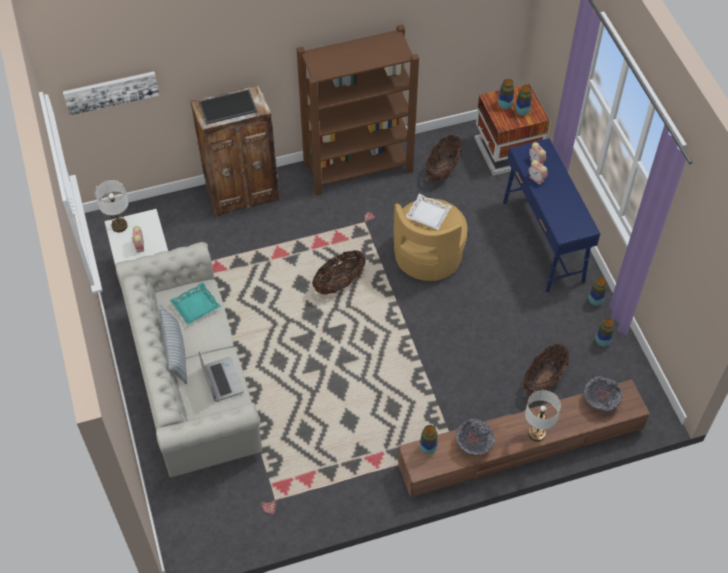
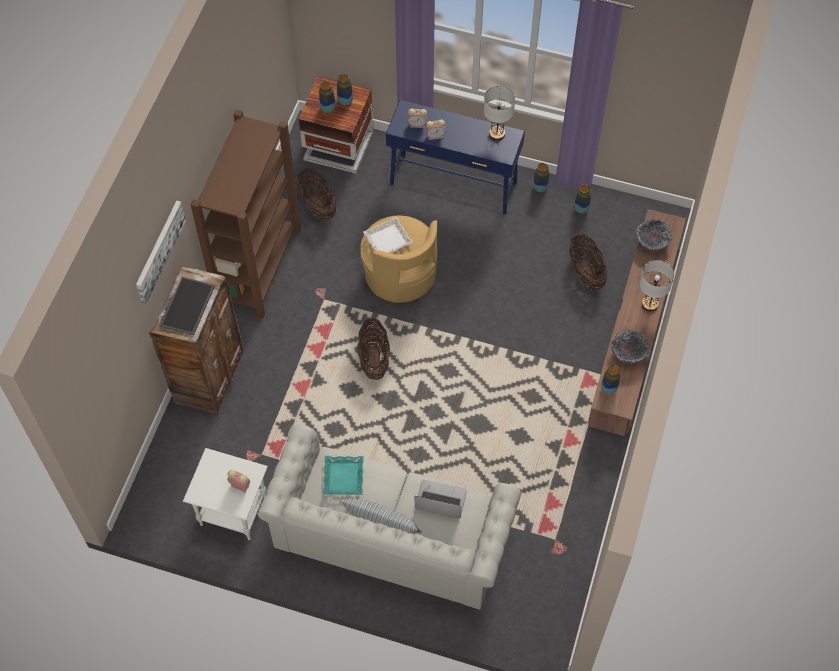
camera: 55 degrees left, 5 degrees up
(111, 91) = (104, 386): picture -> picture (159, 251)
(119, 226) = (201, 490): table lamp -> table lamp (497, 134)

